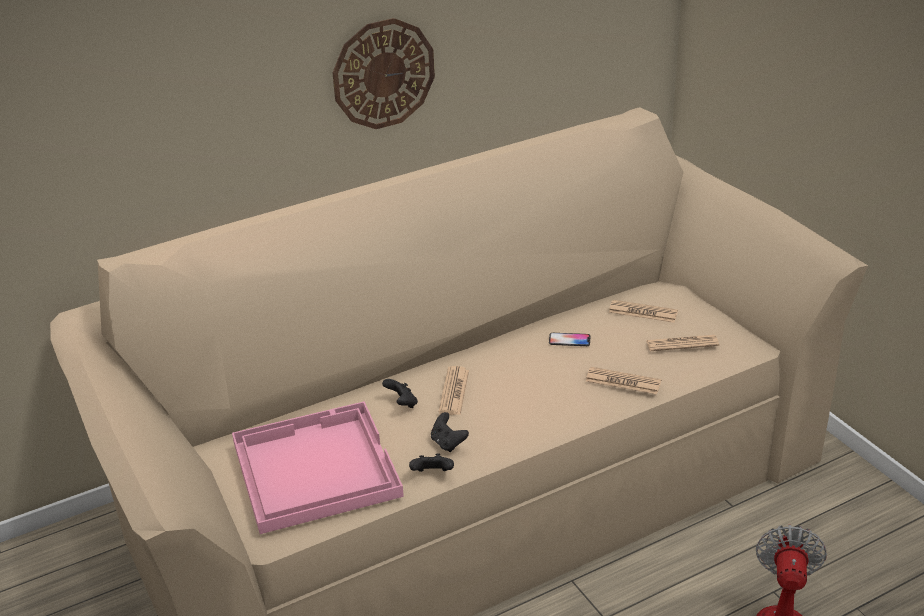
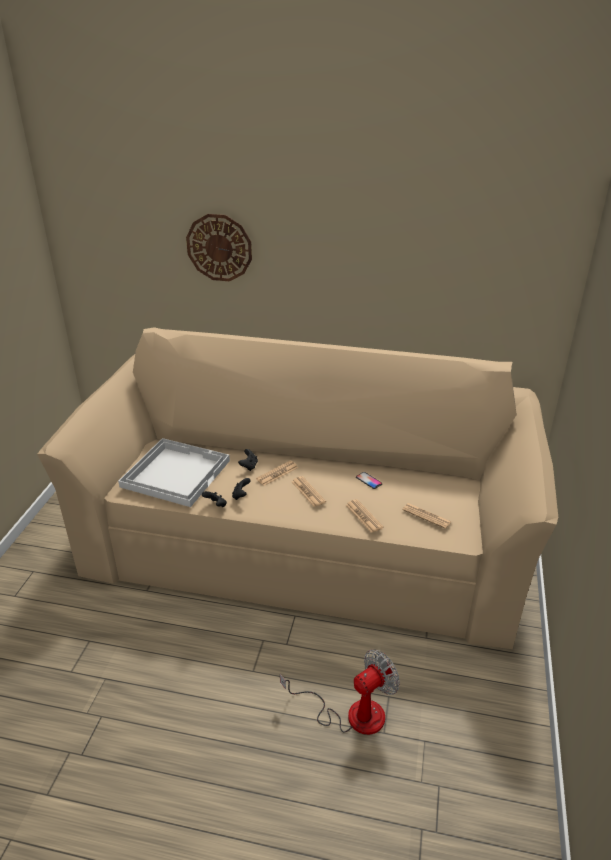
camera: 40 degrees right, 0 degrees up
(314, 468) = (175, 473): pink tray -> white tray
(383, 74) = (339, 282): wall clock -> wall clock (219, 247)
(643, 312) = (431, 488): newspaper -> newspaper (308, 492)

